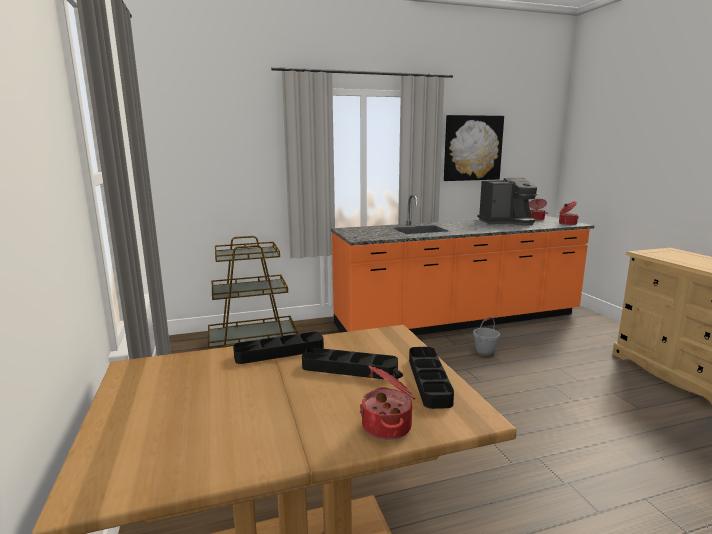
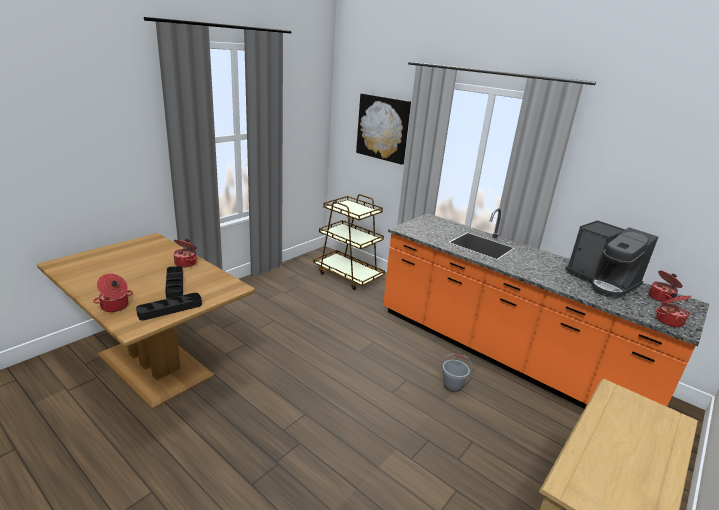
camera: 55 degrees right, 10 degrees up
(279, 352) = (186, 263): black tray -> cooking pot
(472, 148) = (618, 177): picture -> picture (383, 128)

